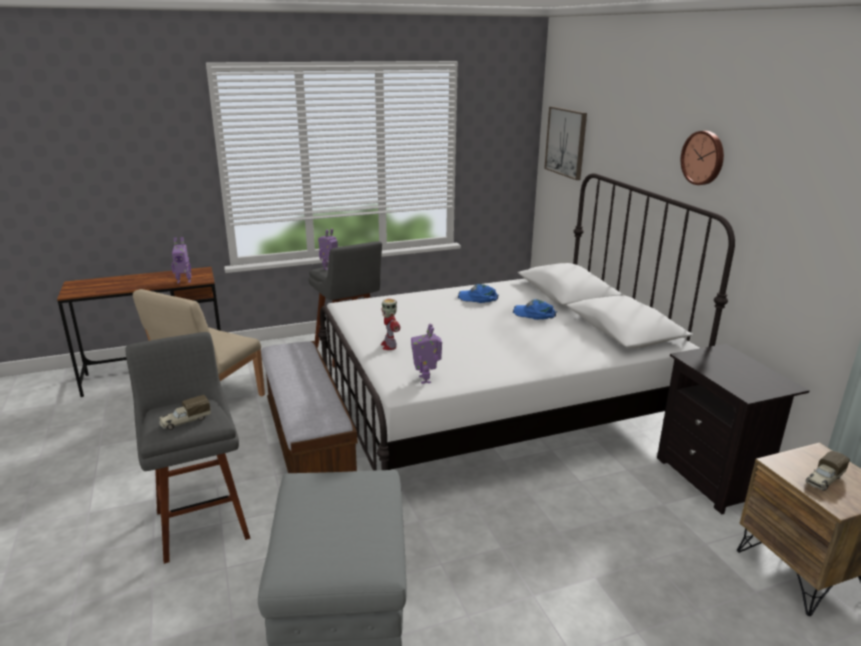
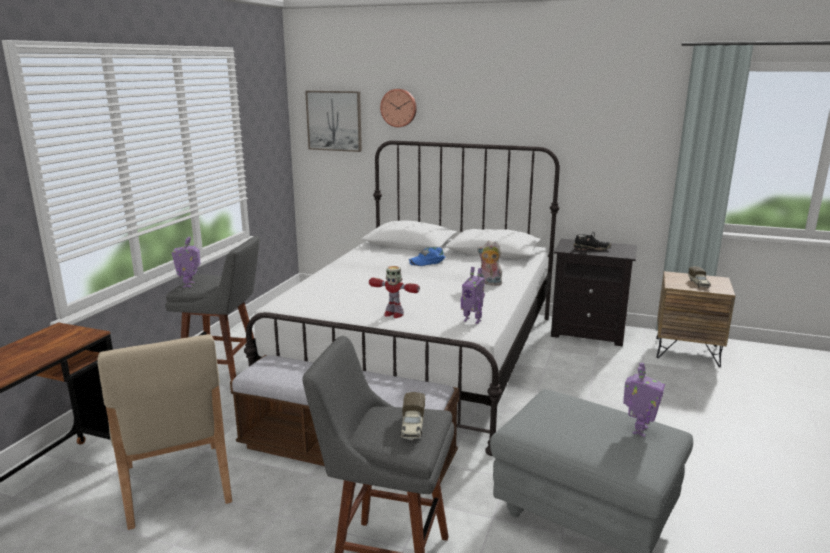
camera: 50 degrees left, 5 degrees down
(184, 281) = (67, 344): toy robot -> toy robot (638, 430)
(478, 298) = (367, 265): blue cap -> none
(530, 356) = (489, 283): none -> plush toy
(704, 158) = (508, 110): wall clock -> wall clock (399, 108)
(726, 369) = (591, 249): none -> black shoe

